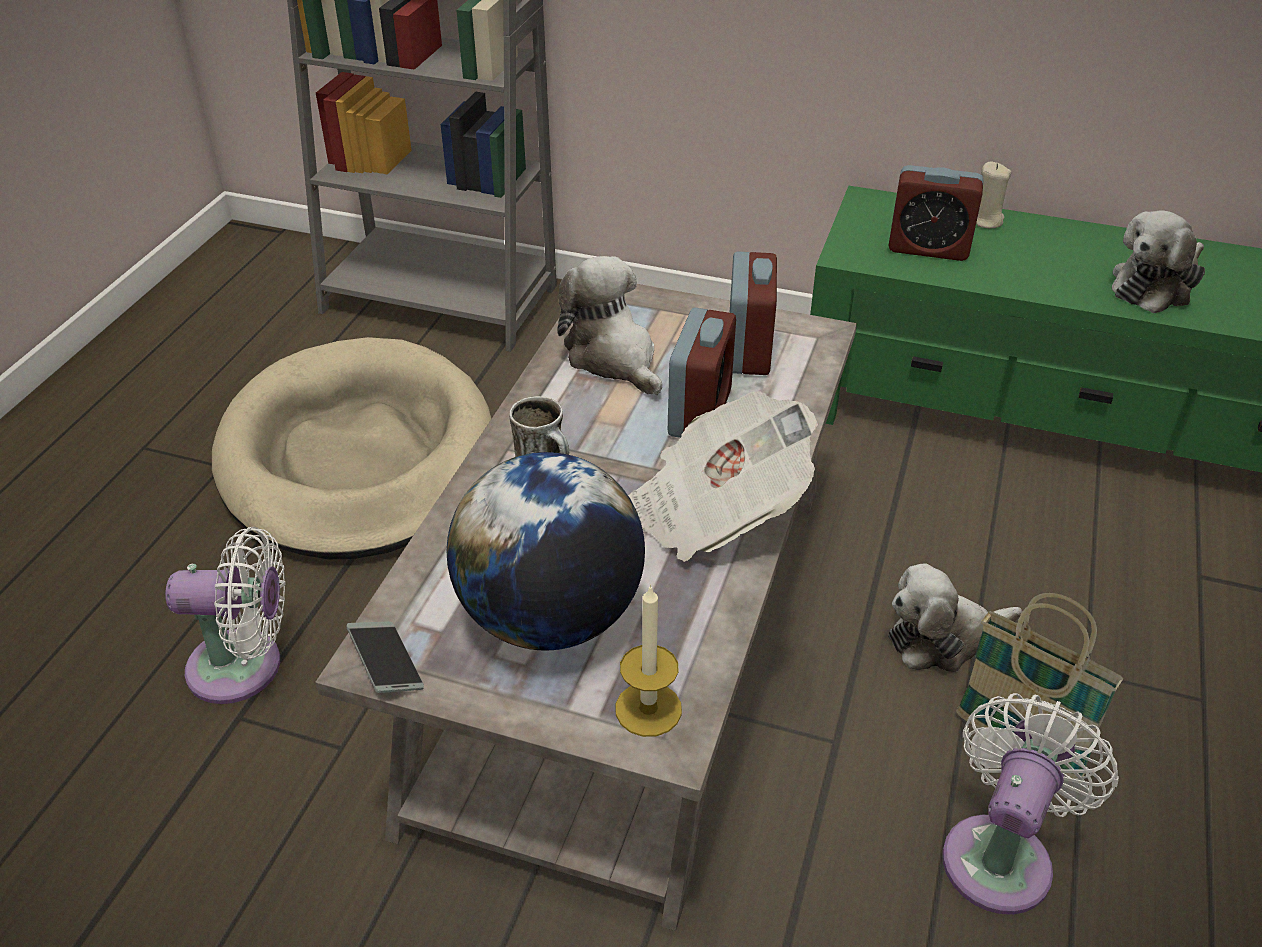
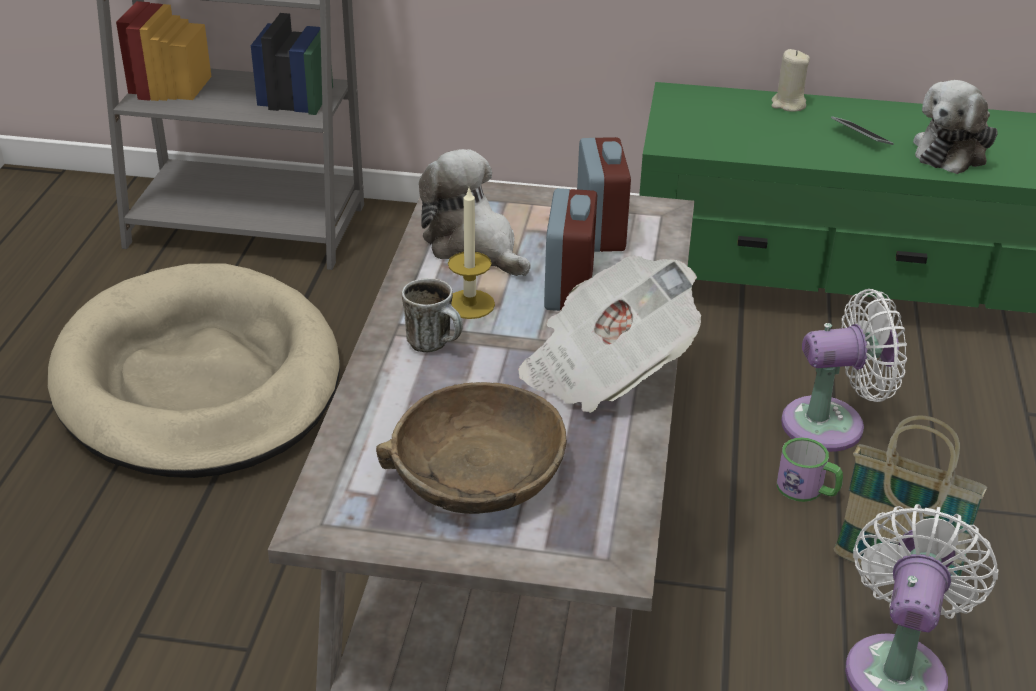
camera: 10 degrees left, 5 degrees down
(245, 667) = (130, 587): white fan -> white fan (832, 424)
(386, 663) = (332, 526): phone -> phone (860, 137)
(551, 617) = (477, 472): globe -> brown bowl
(648, 709) = (588, 538): candle -> candle (469, 304)
(928, 248) = (743, 132): alarm clock -> none
(942, 638) = (807, 489): plush toy -> mug

